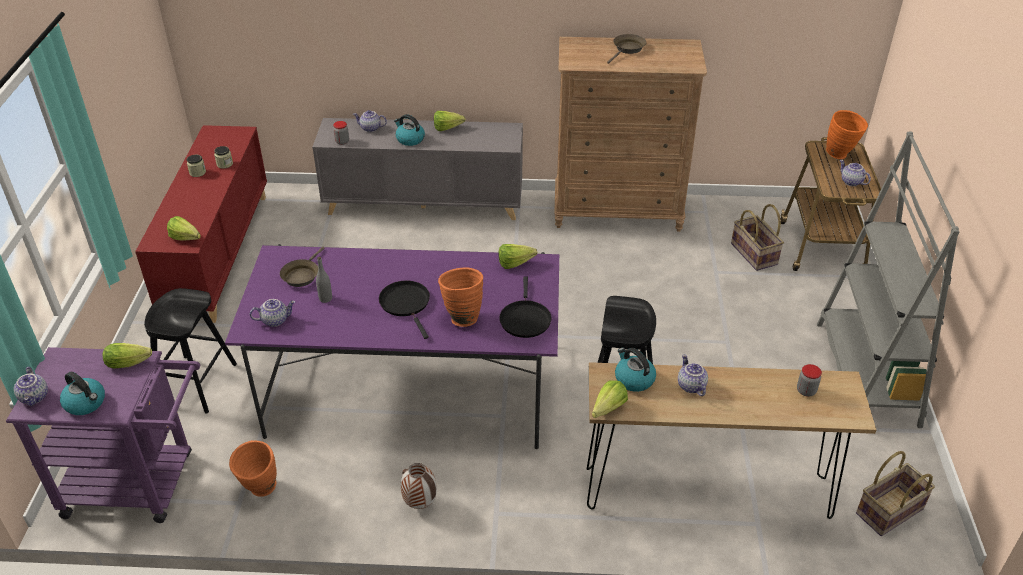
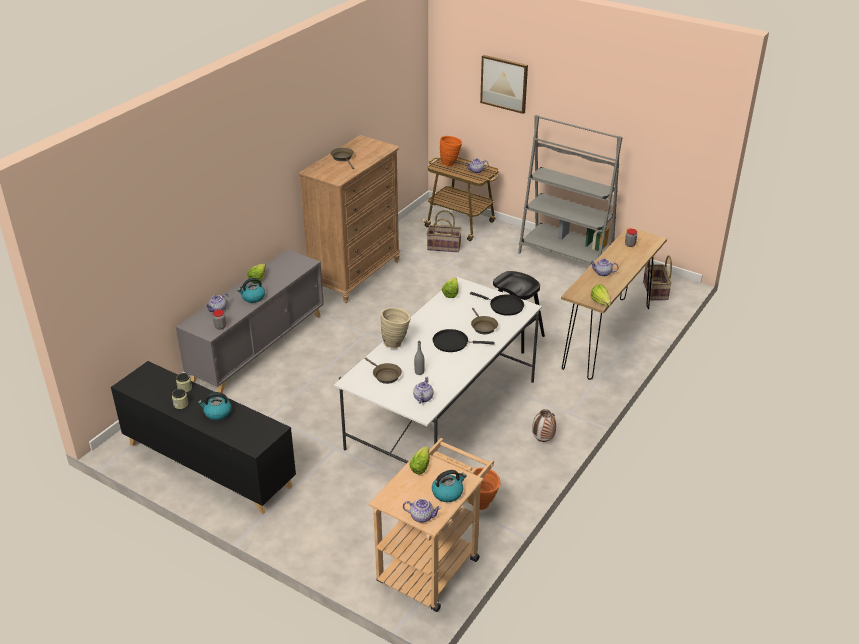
camera: 60 degrees left, 5 degrees down
(140, 484) = (433, 563): purple cart -> beige cart
(187, 240) = (268, 428): lettuce -> none
(196, 384) = (352, 512): black stool -> none
(218, 254) = (208, 465): red cabinet -> black cabinet
(372, 259) = (396, 343): none -> beige vase
(409, 388) = (442, 414): purple dining table -> white dining table
(461, 316) = (483, 327): orange vase -> brown frying pan
(633, 379) = (585, 287): kettle -> kettle (217, 413)
(939, 70) = (504, 83): none -> picture

